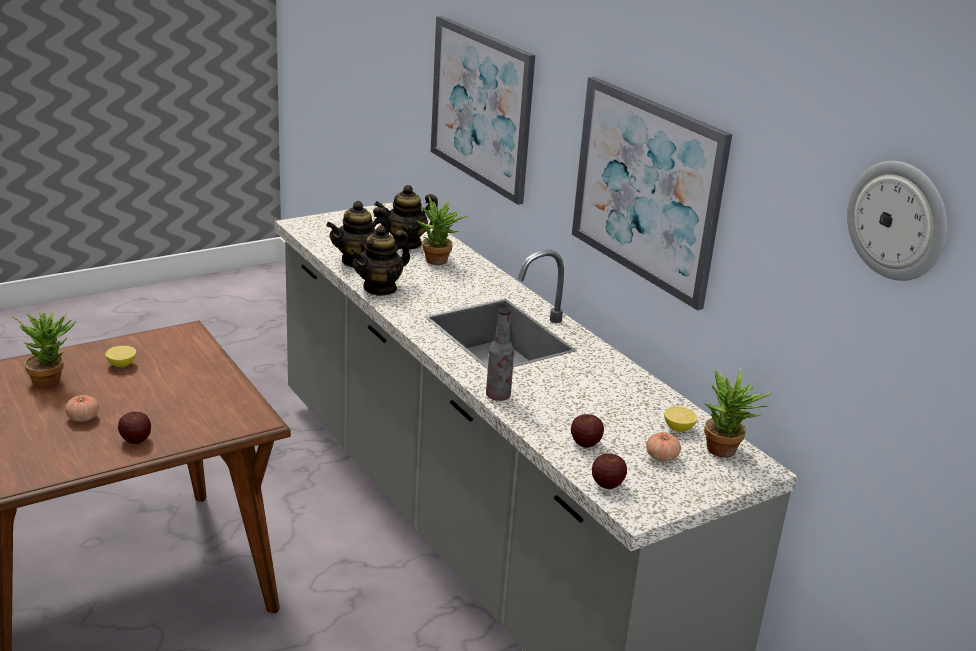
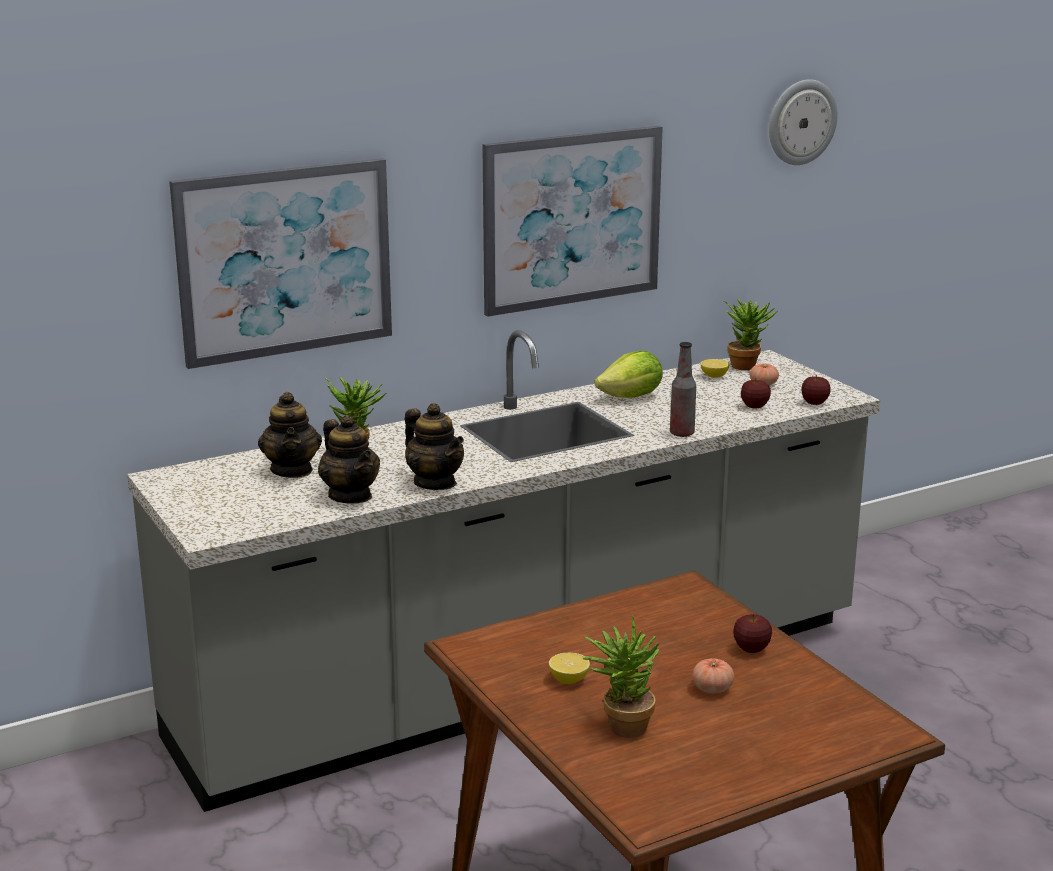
camera: 85 degrees left, 5 degrees down
(595, 377) = (631, 397): none -> lettuce

